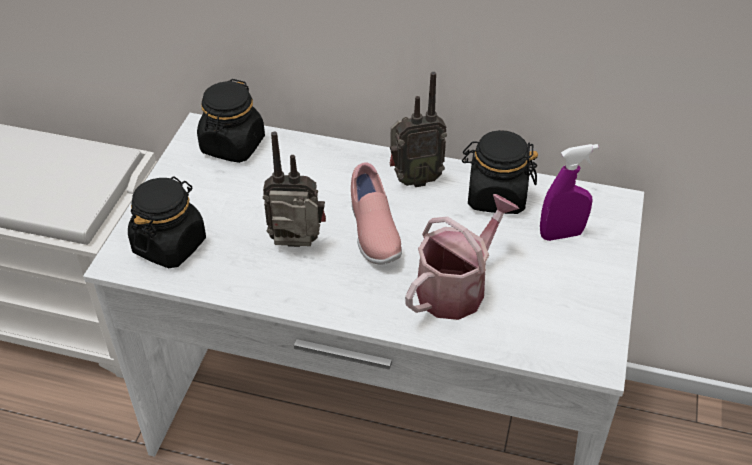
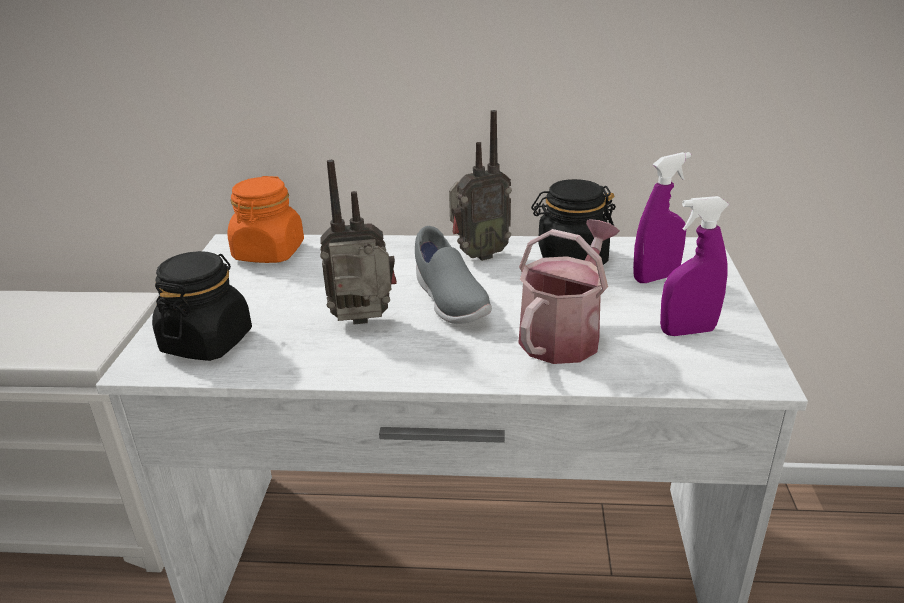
camera: 10 degrees left, 15 degrees down
(232, 146) = (269, 252): black jar -> orange jar
(373, 232) = (449, 301): pink shoe -> grey shoe
(560, 302) = (687, 331): none -> purple spray bottle

